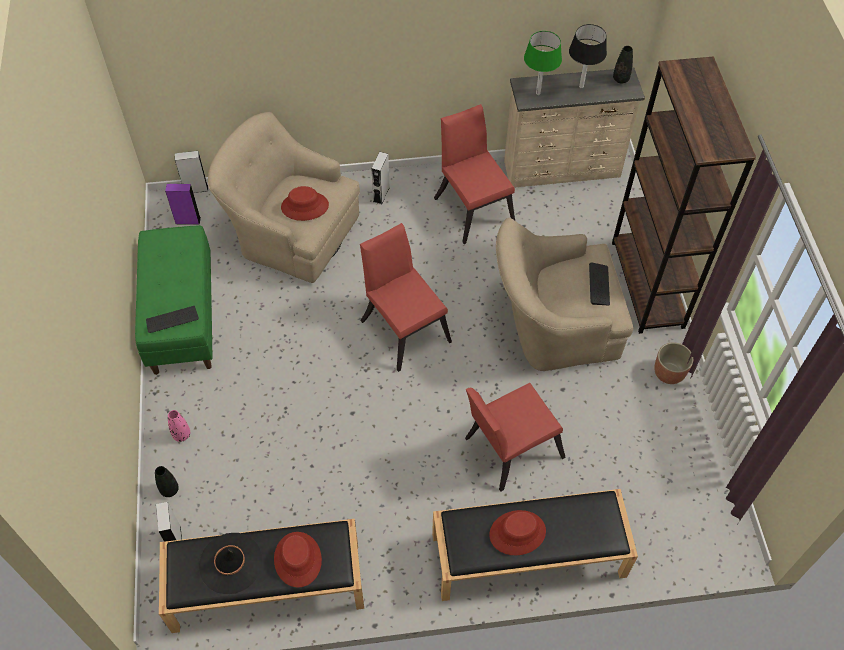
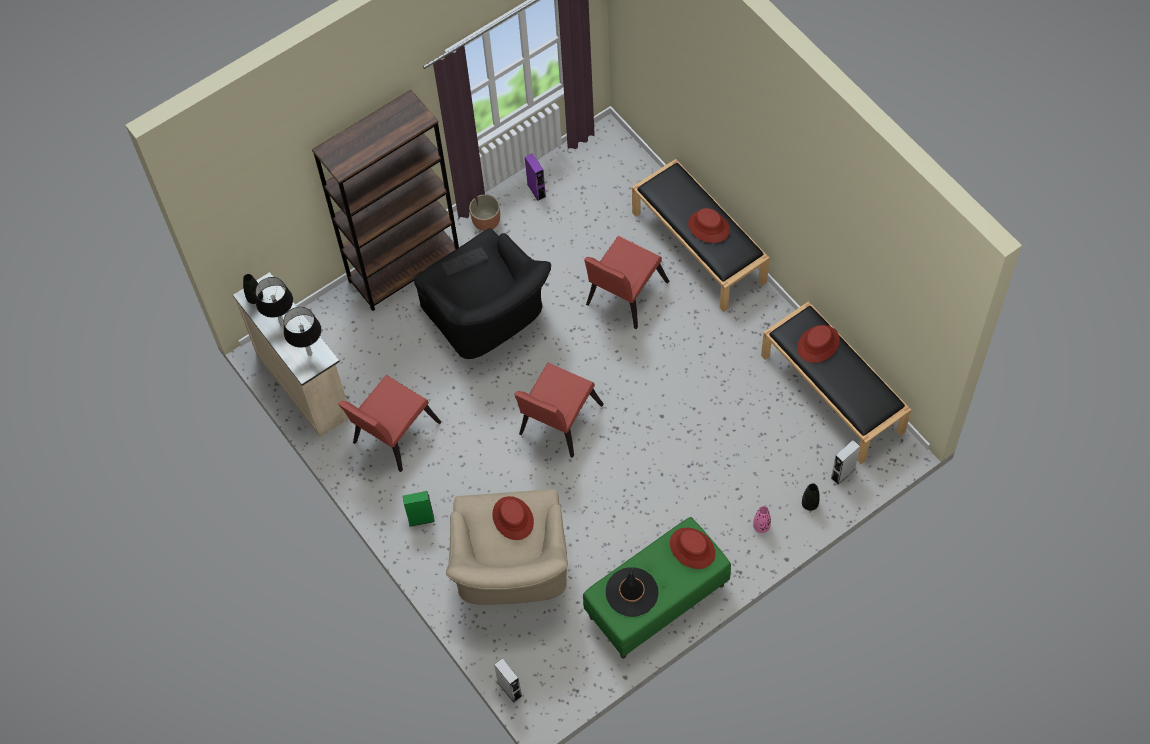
camera: 115 degrees left, 5 degrees up
(172, 320) = (692, 548): keyboard -> red hat
(187, 220) = (551, 670): purple speaker -> purple speaker (536, 190)
(231, 563) = (850, 382): black hat -> black hat (632, 592)
(381, 194) = (421, 519): grey speaker -> green speaker
(508, 449) = (623, 296): red chair -> red chair turned 90 degrees clockwise
(538, 93) = (309, 353): green table lamp -> black table lamp
(552, 325) = (488, 317): beige armchair -> black armchair

